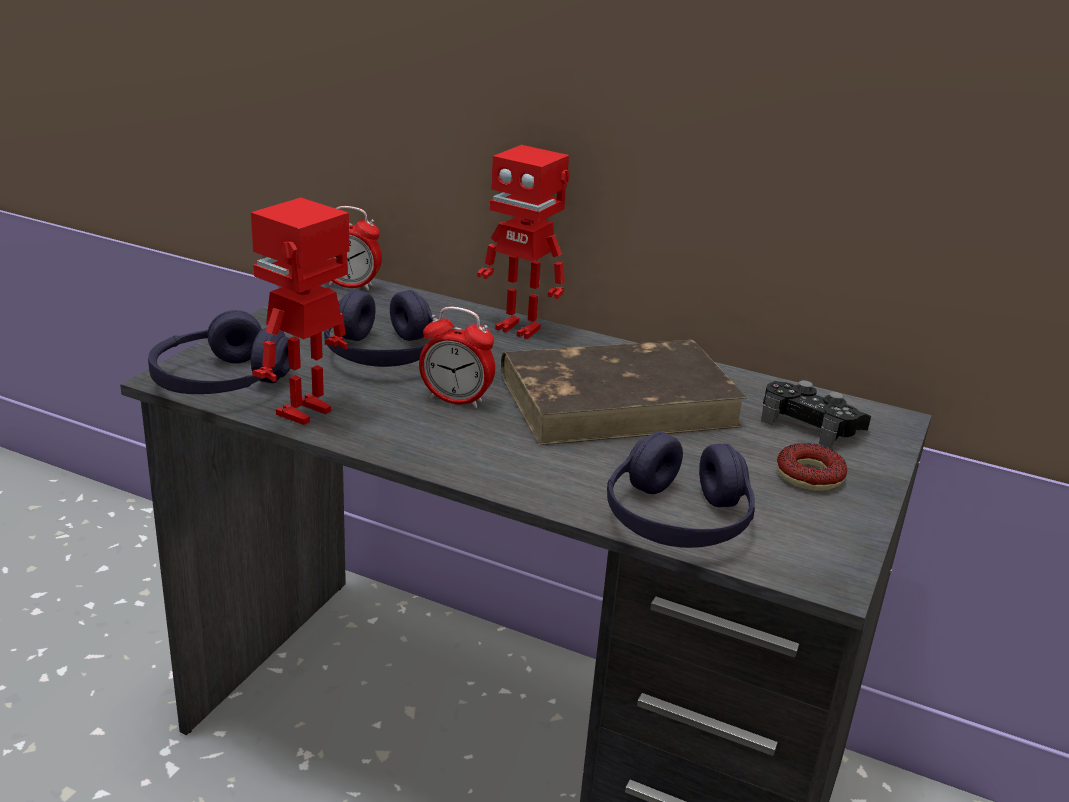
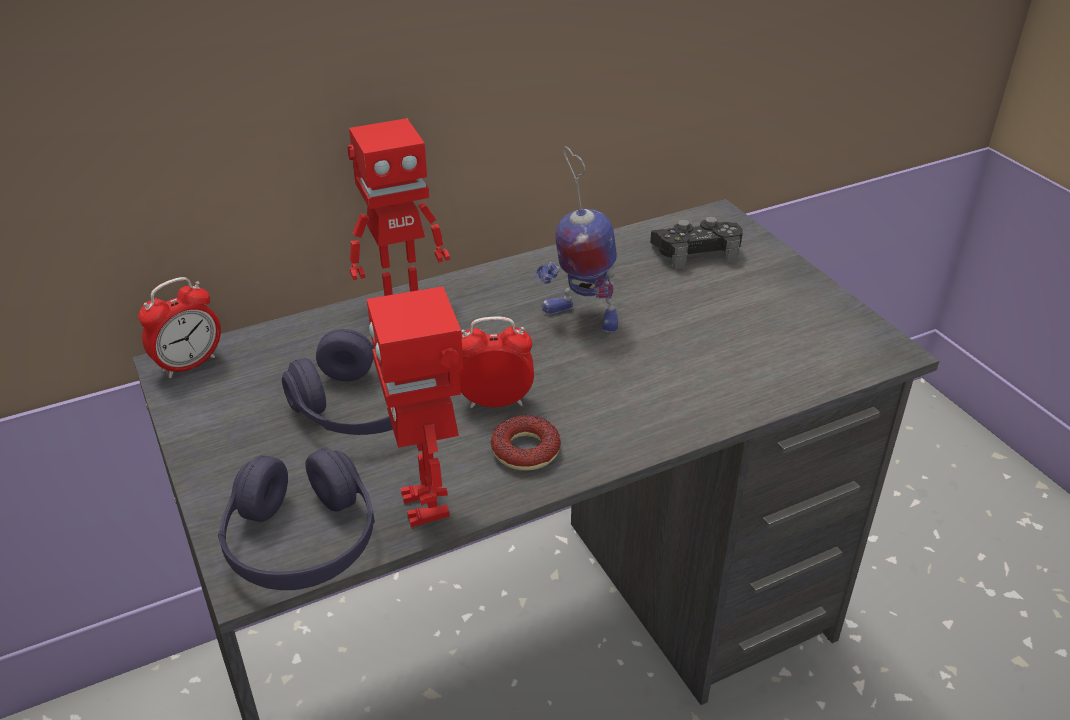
camera: 50 degrees left, 10 degrees up
(456, 400) = (495, 402): alarm clock -> alarm clock turned 150 degrees counterclockwise
(620, 400) = (580, 316): brown book -> toy robot
(677, 520) = (774, 377): purple headphones -> none
(809, 475) = (762, 289): donut -> donut (525, 450)

